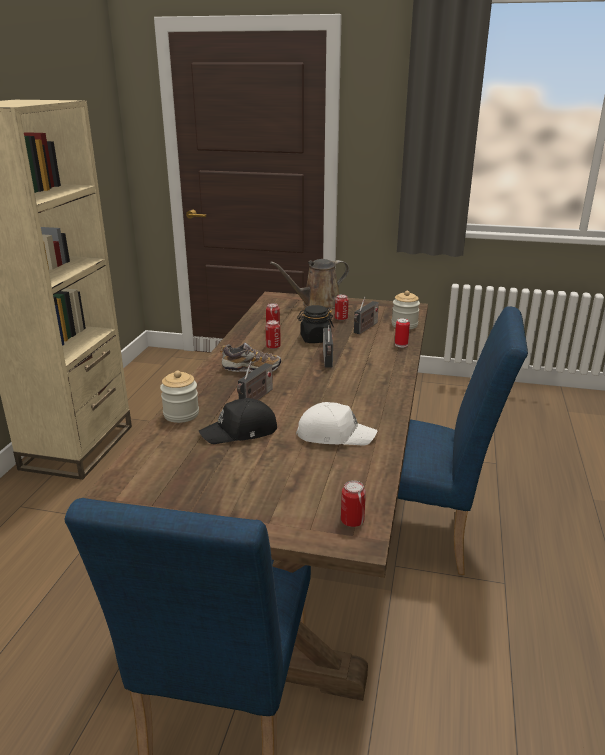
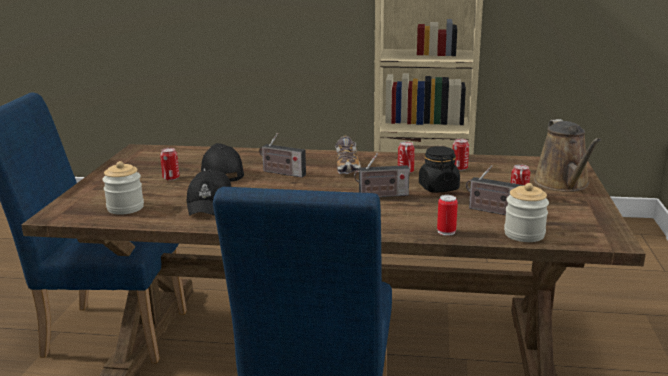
camera: 85 degrees right, 5 degrees down
(181, 414) = (252, 154): jar -> jar (125, 208)
(317, 304) = (563, 184): brown watering can -> brown watering can turned 150 degrees counterclockwise
(334, 434) = (211, 203): white cap -> black cap
(352, 521) = (78, 213): can -> can (171, 178)

